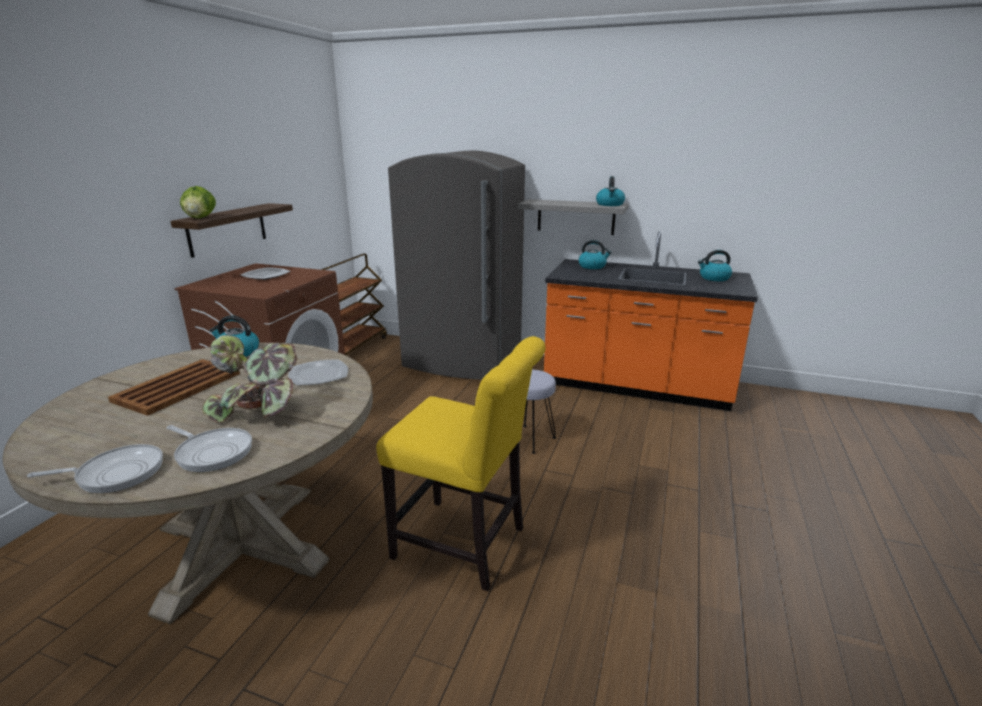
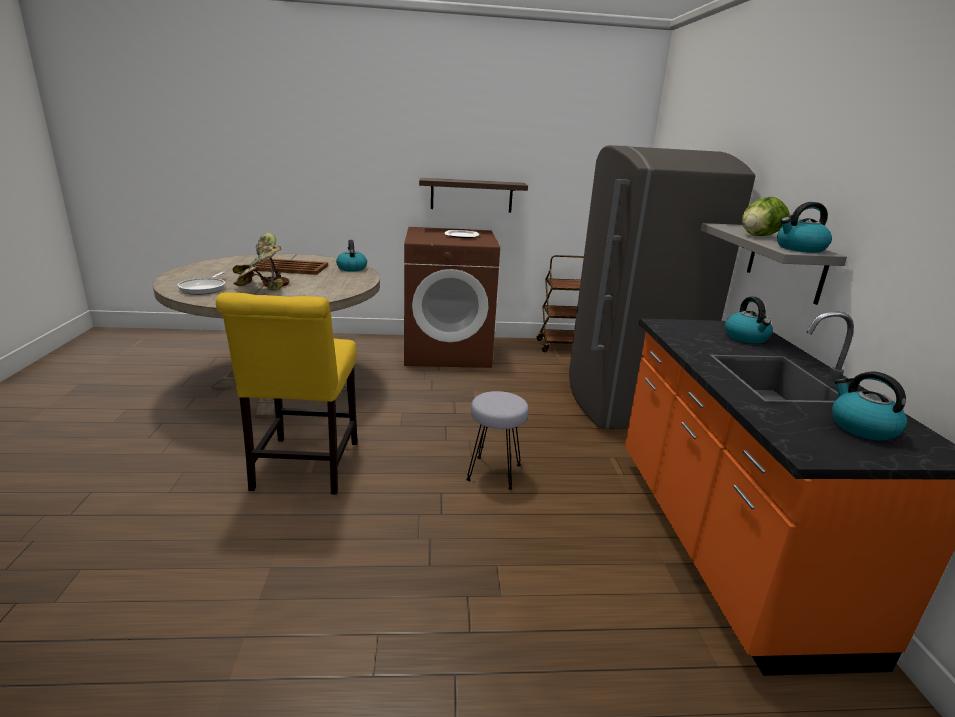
camera: 65 degrees right, 0 degrees up
(116, 473) = (181, 278): frying pan -> none
(200, 218) = (435, 179): lettuce -> lettuce (759, 236)
(319, 375) = (324, 290): plate -> none

